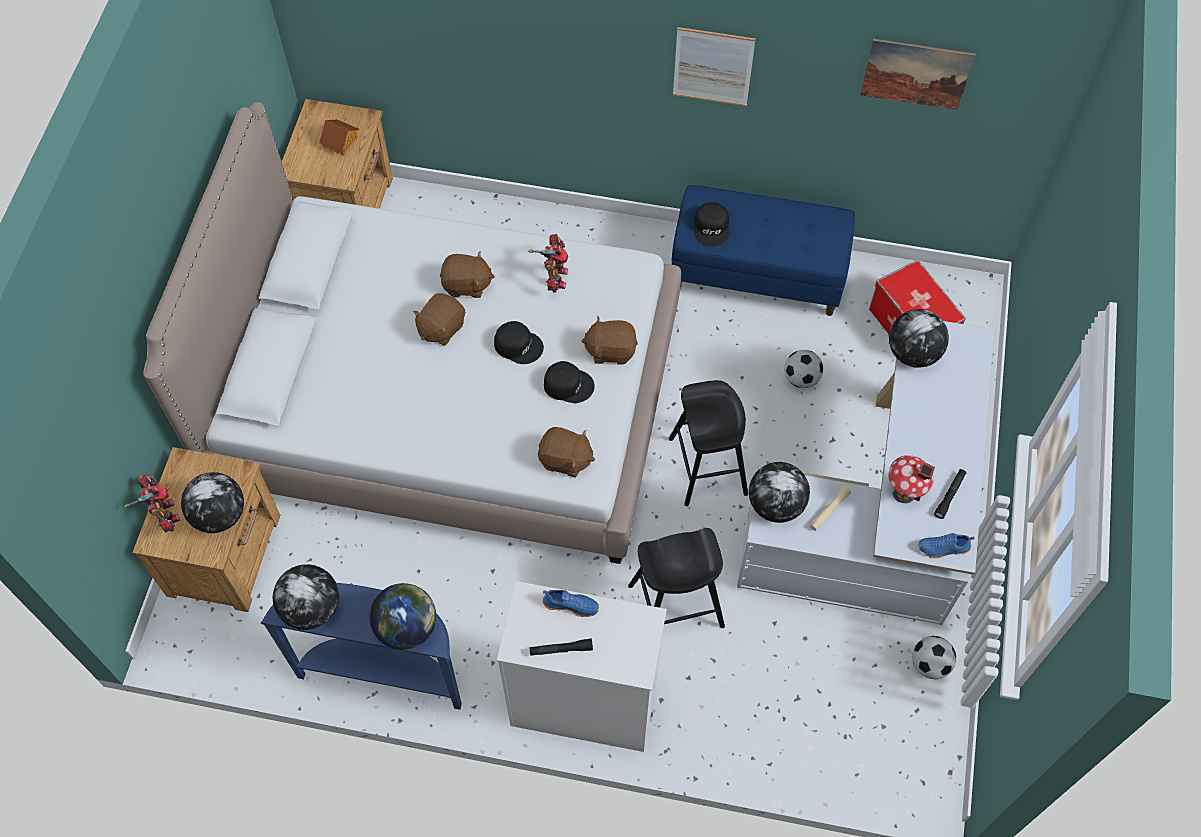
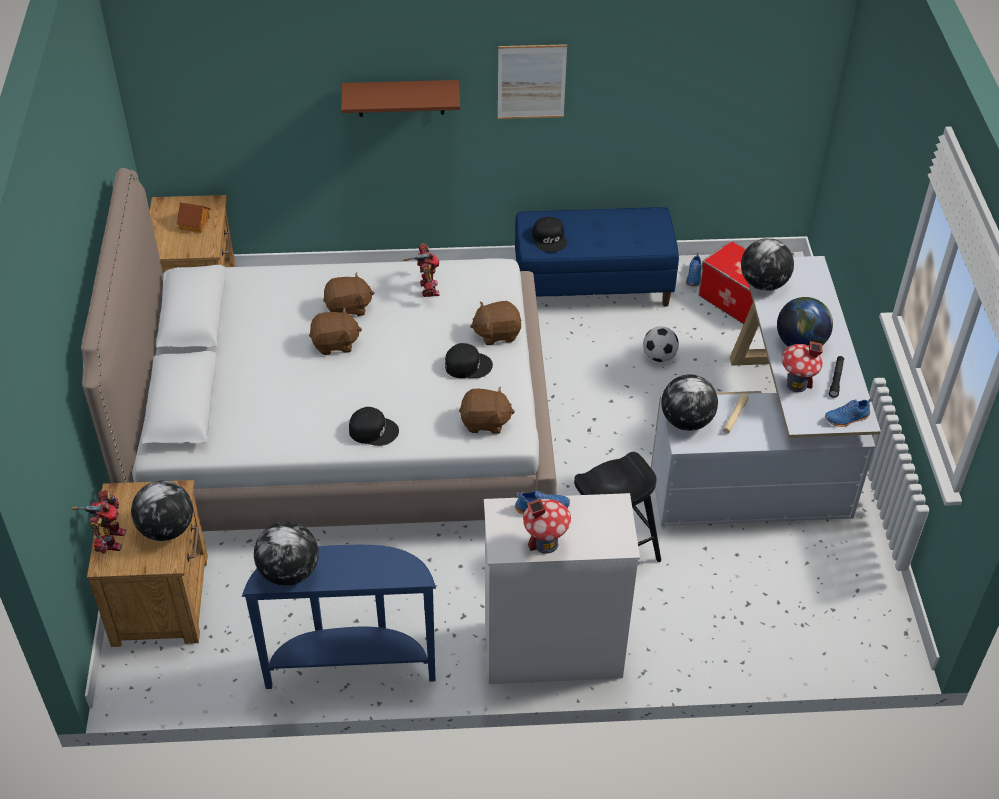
camera: 15 degrees left, 15 degrees down
(164, 514) = (110, 539): toy robot -> toy robot turned 45 degrees clockwise
(407, 627) = (387, 569): globe -> globe (800, 343)
(441, 328) = (335, 344): brown plush toy -> brown plush toy turned 120 degrees counterclockwise
(518, 345) = (411, 344): black cap -> black cap (373, 430)
(561, 649) = (545, 543): black flashlight -> toy house
(567, 57) = (401, 98): none -> brown shelf
(707, 466) = (600, 438): black stool -> none
(872, 284) = (694, 277): none -> blue shoe
(916, 74) = (706, 53): picture -> none
(929, 664) = (854, 552): football -> none

